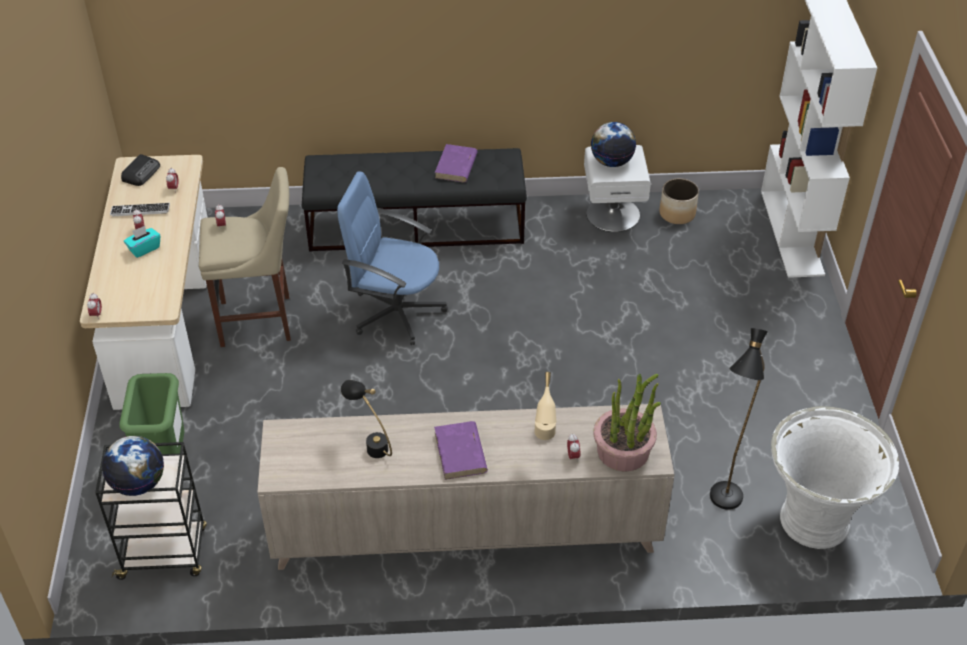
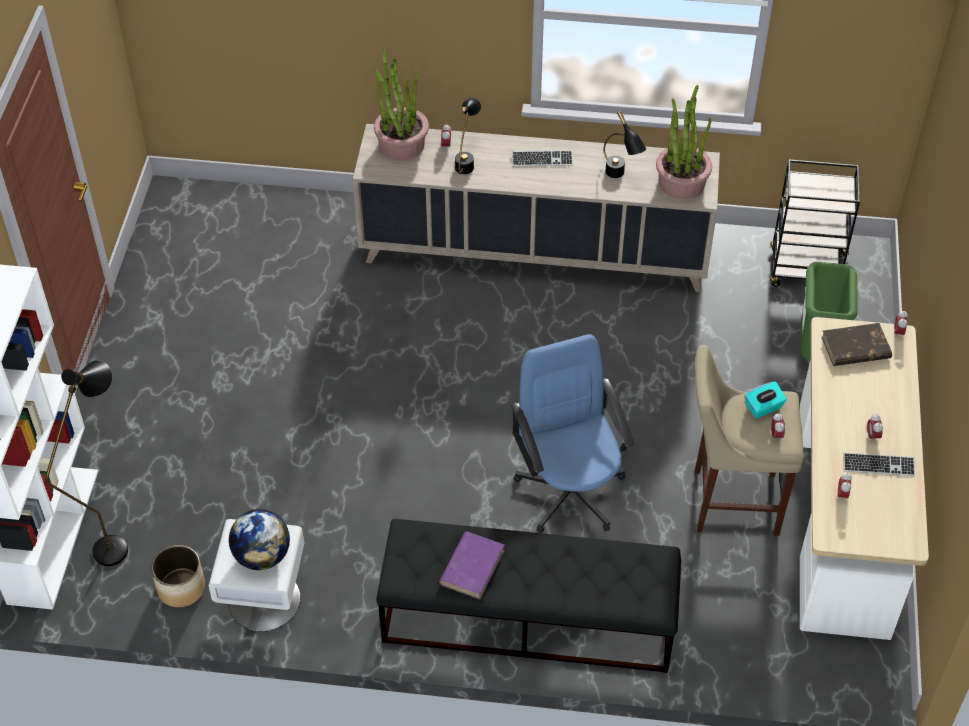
camera: 170 degrees left, 5 degrees up
(139, 484) = (824, 186): globe -> none
(141, 173) = (888, 527): radio -> none
(141, 296) = (855, 348): none -> brown book
(144, 248) = (863, 409): turquoise tissue box -> turquoise tissue box (763, 408)
(301, 446) = (681, 182): none -> potted plant
(396, 311) = (570, 491): blue office chair -> blue office chair turned 135 degrees counterclockwise
(460, 453) = (542, 160): purple book -> keyboard
(544, 440) = (466, 161): beige table lamp -> black table lamp
(723, 506) = (299, 244): black floor lamp -> black floor lamp (119, 541)
(815, 519) = (224, 223): white planter -> none

